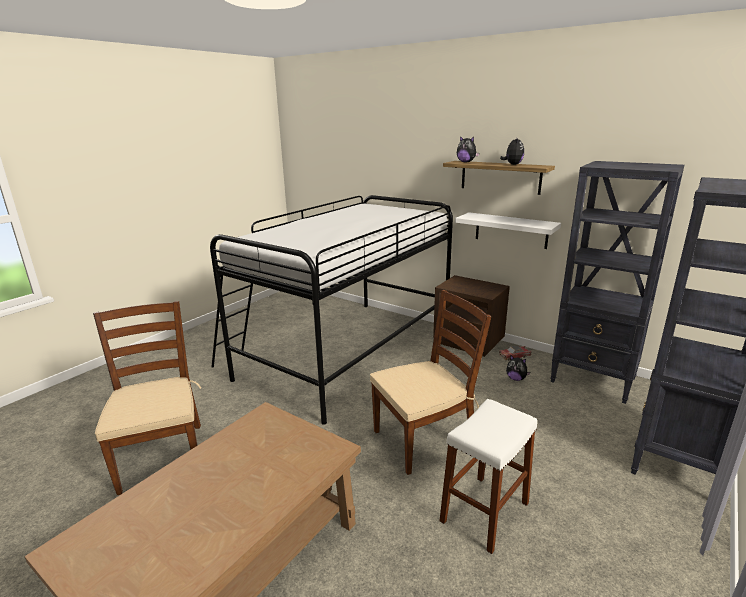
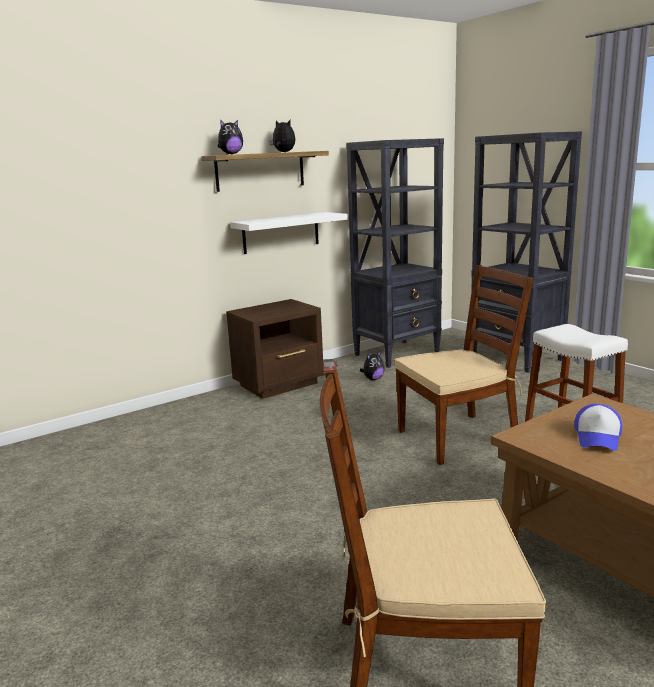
camera: 70 degrees left, 5 degrees down
(266, 447) = (598, 437): none -> cap
(346, 352) = (219, 458): black bed -> none
(424, 439) = (458, 437): brown chair -> brown chair turned 75 degrees clockwise

